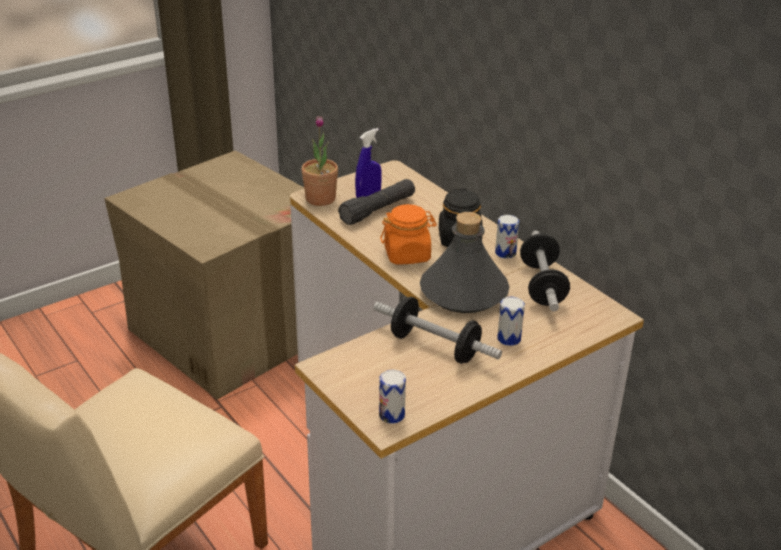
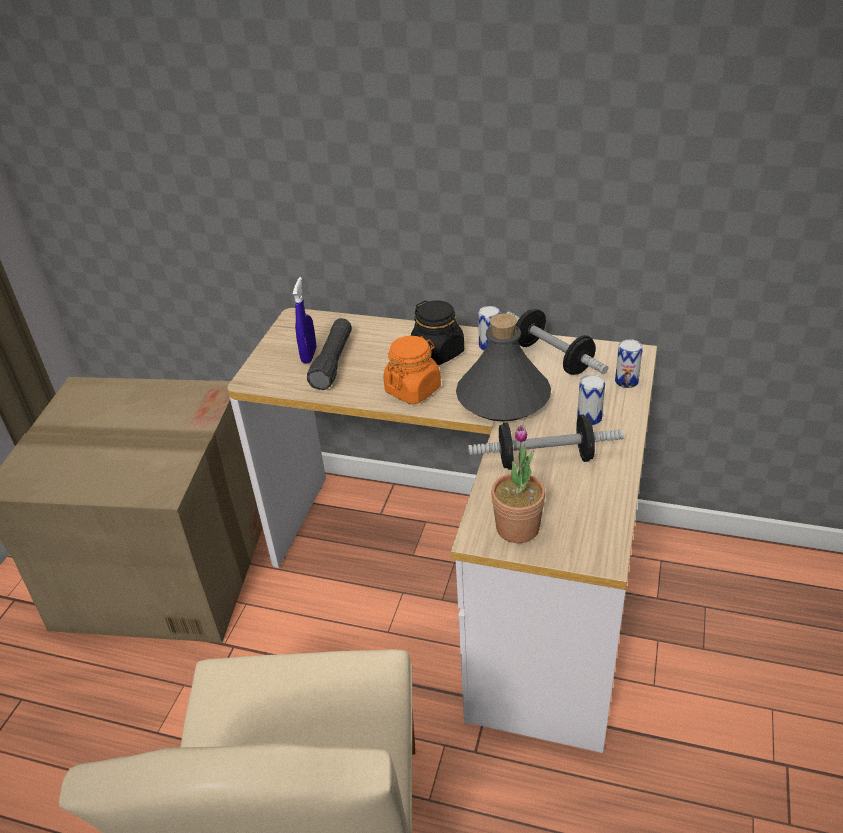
camera: 35 degrees left, 5 degrees up
(320, 199) = (264, 378): potted plant -> potted plant (517, 528)
(392, 415) = (593, 543): can -> can (626, 381)

